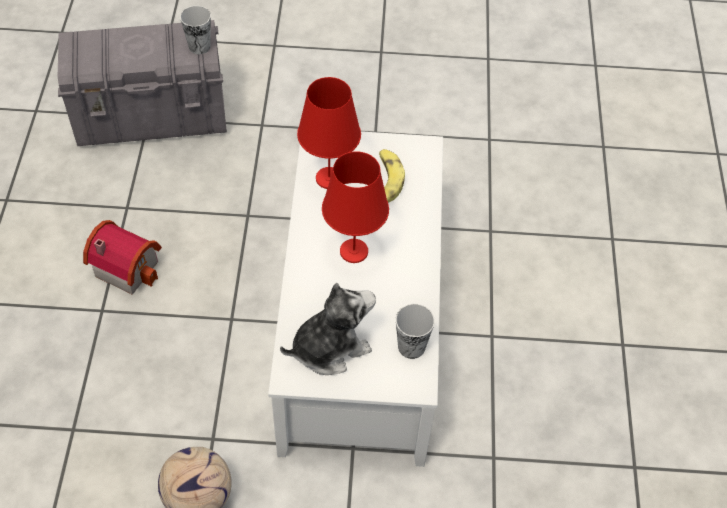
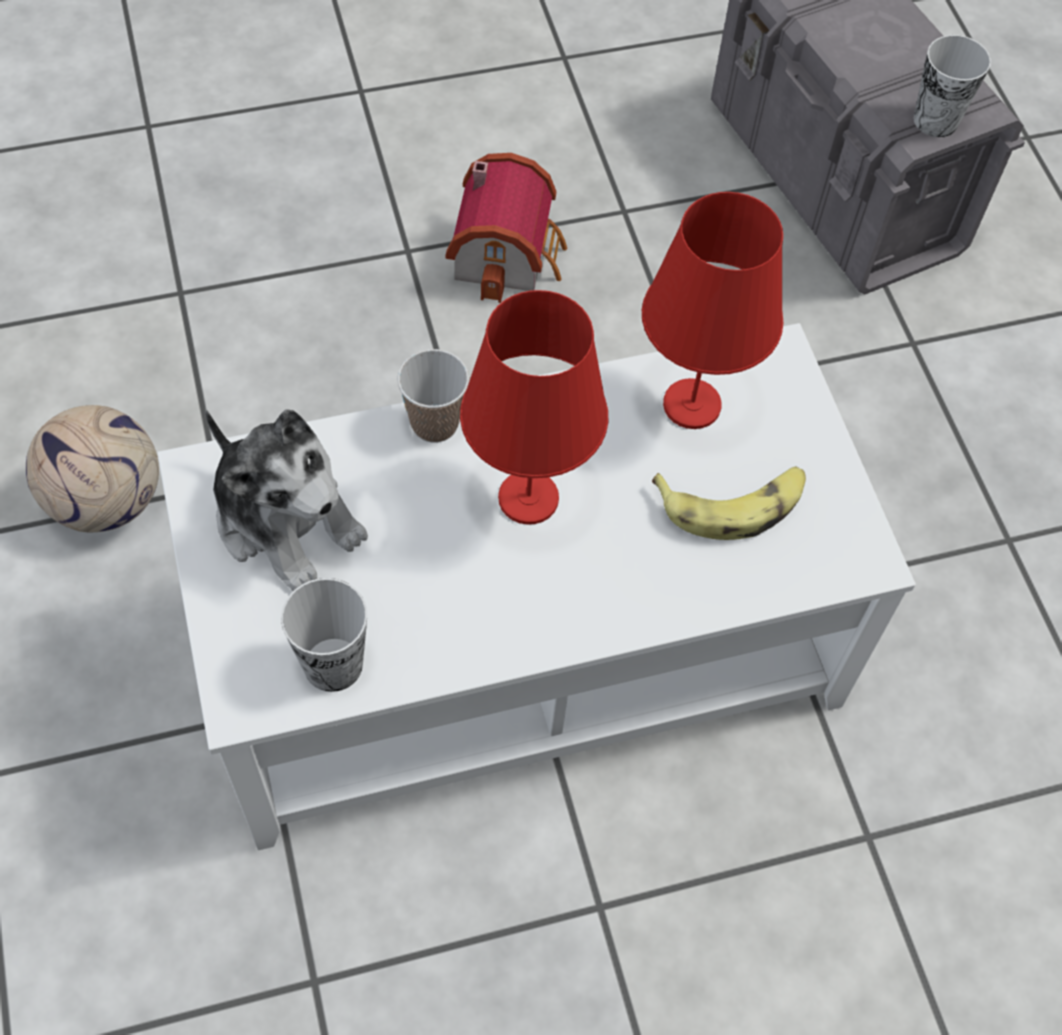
camera: 70 degrees right, 5 degrees up
(300, 275) = (434, 423): none -> cup

